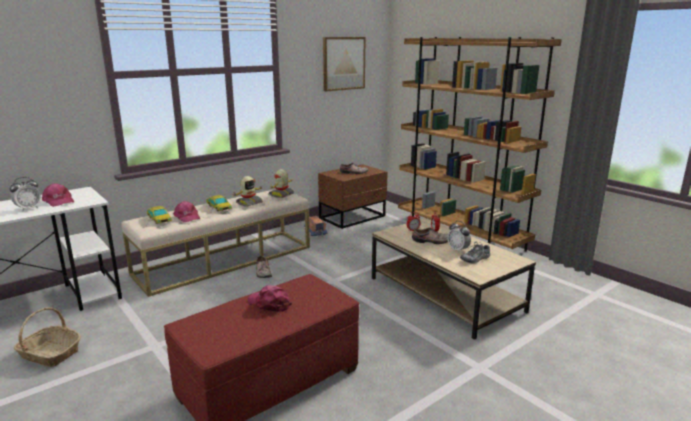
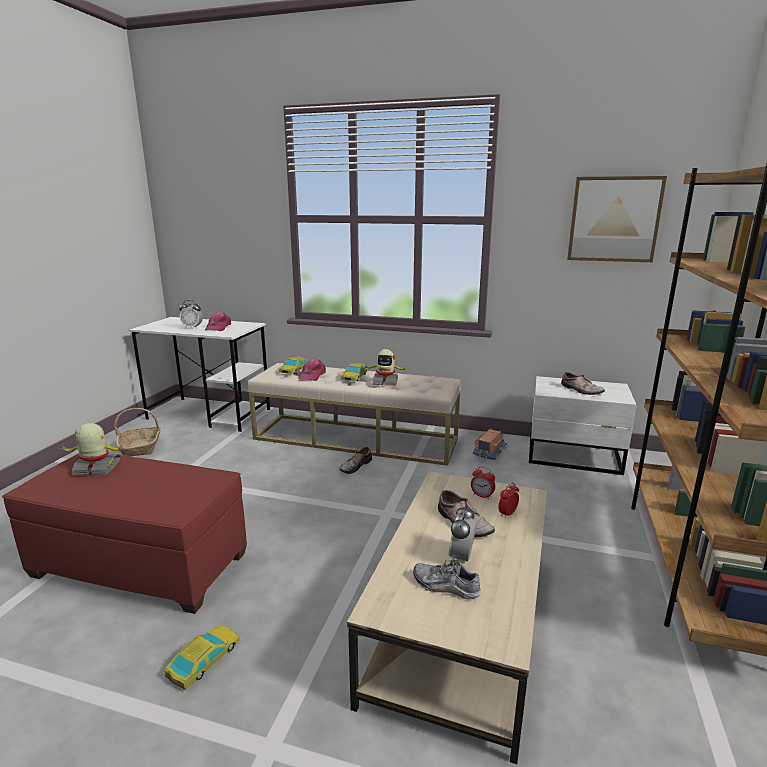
camera: 55 degrees right, 0 degrees up
(269, 303) = (148, 478): pink cap -> none
(281, 195) = (433, 385): toy robot -> toy robot (97, 468)
(353, 217) = (575, 457): brown nightstand -> white nightstand
(401, 375) = (204, 660): none -> toy car

